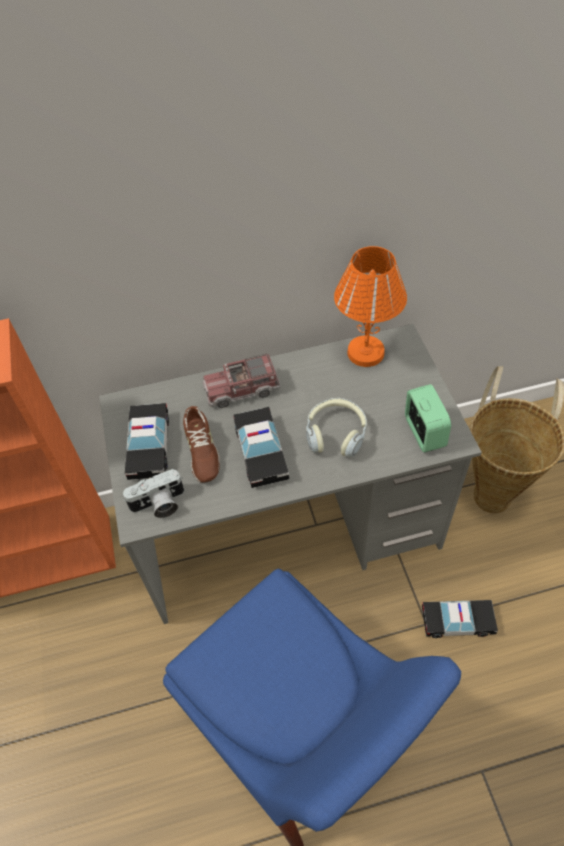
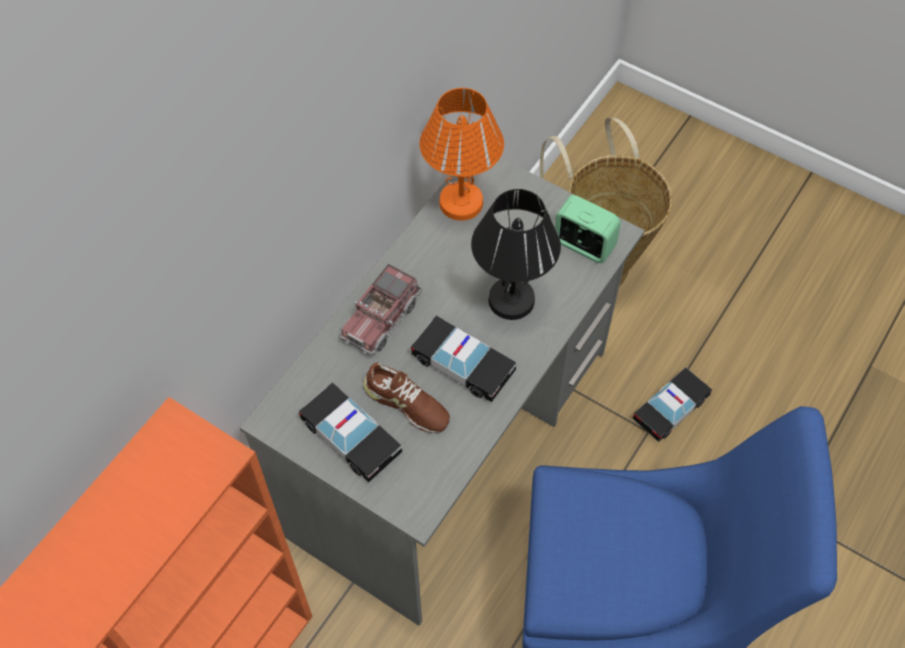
camera: 45 degrees left, 5 degrees up
(159, 505) = (421, 482): camera -> none
(336, 433) = (511, 299): headphones -> black table lamp

